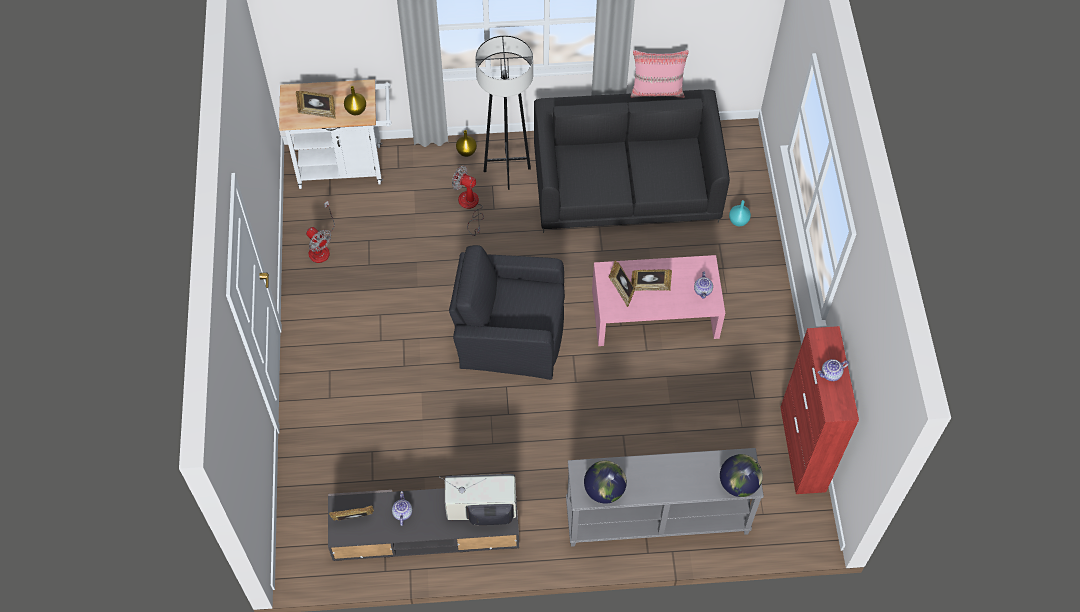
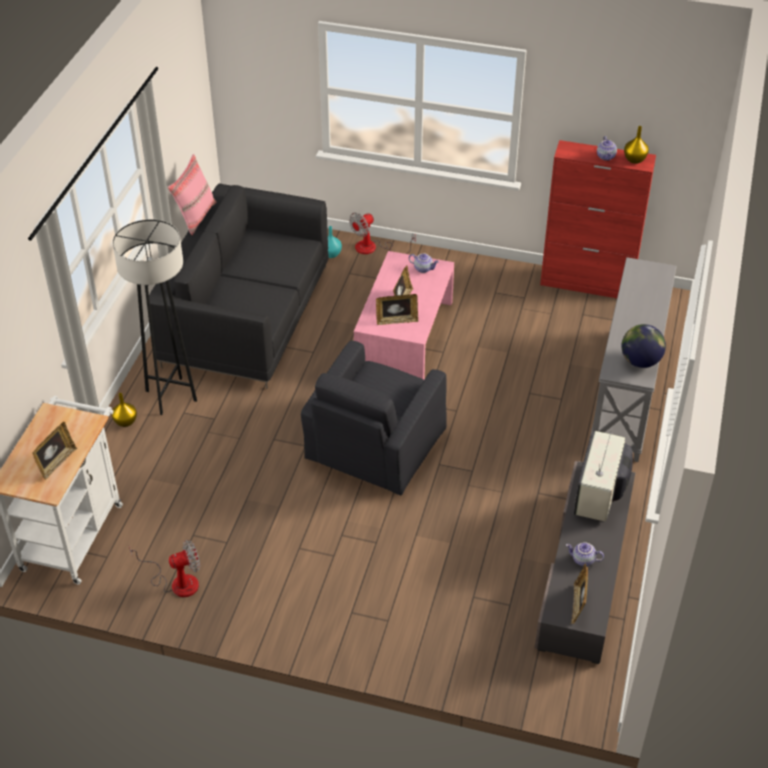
camera: 70 degrees left, 15 degrees down
(356, 110) = (77, 428): yellow vase -> yellow vase (635, 159)
(470, 206) = (200, 437): fan -> fan (373, 248)
(738, 483) = (660, 276): globe -> none

